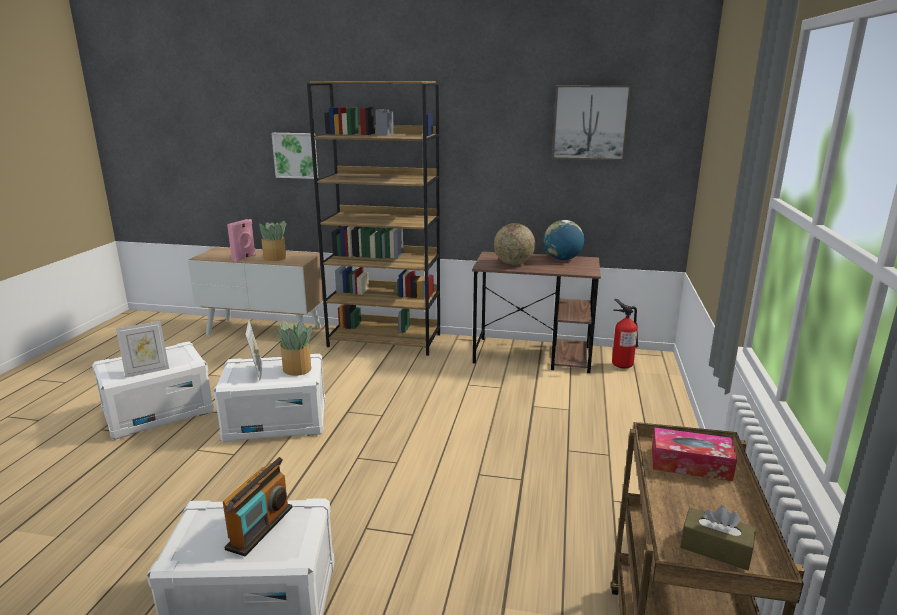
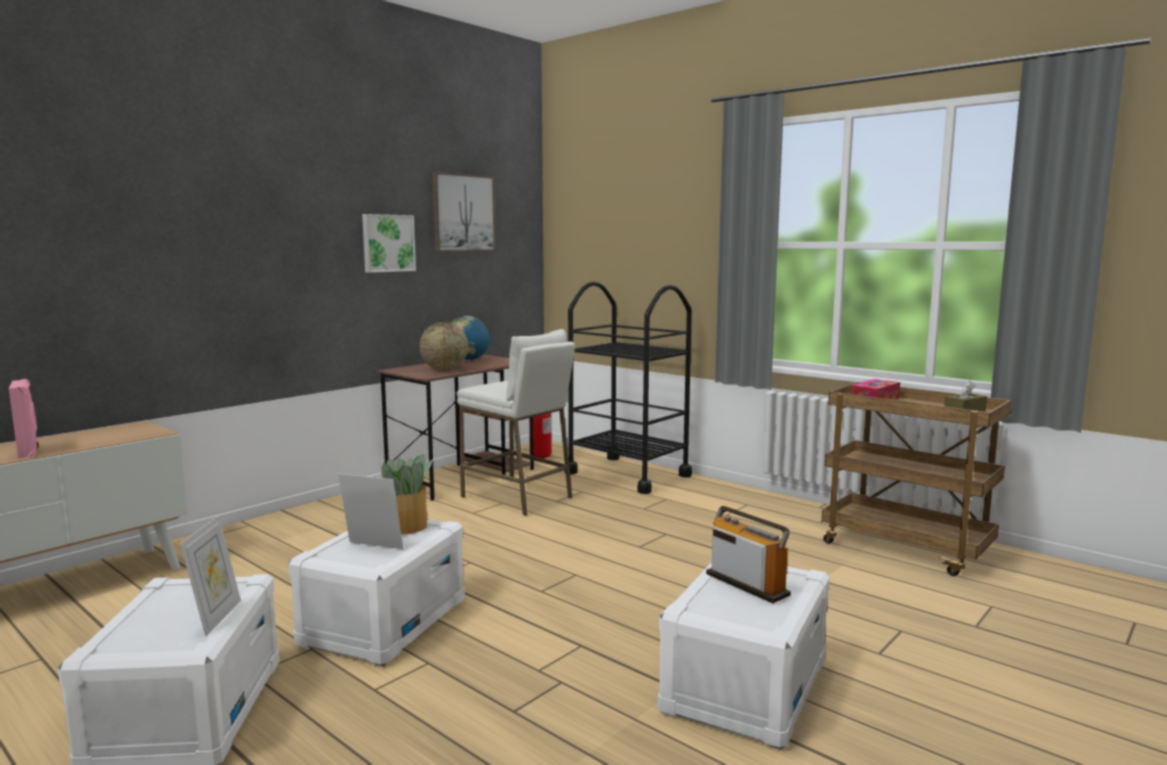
camera: 60 degrees left, 10 degrees down
(275, 258) = (92, 439): potted plant -> none
(296, 155) = (87, 261): picture -> picture (387, 243)
(385, 340) = (287, 523): brown bookcase -> none
(519, 389) = (517, 497): none -> white stool
(644, 416) = (627, 474): none -> black cart

